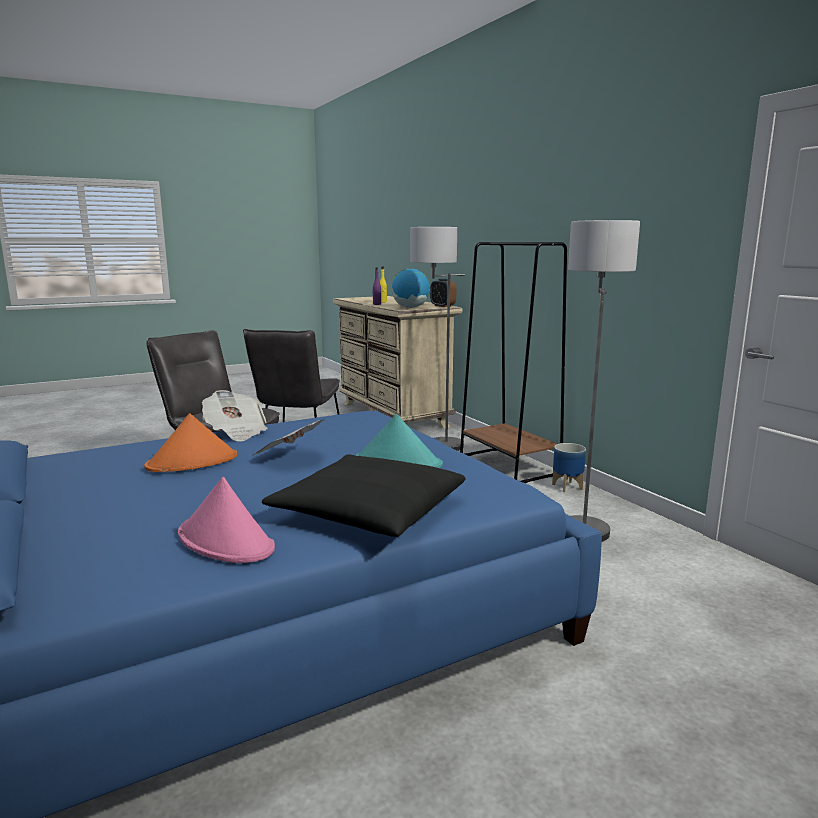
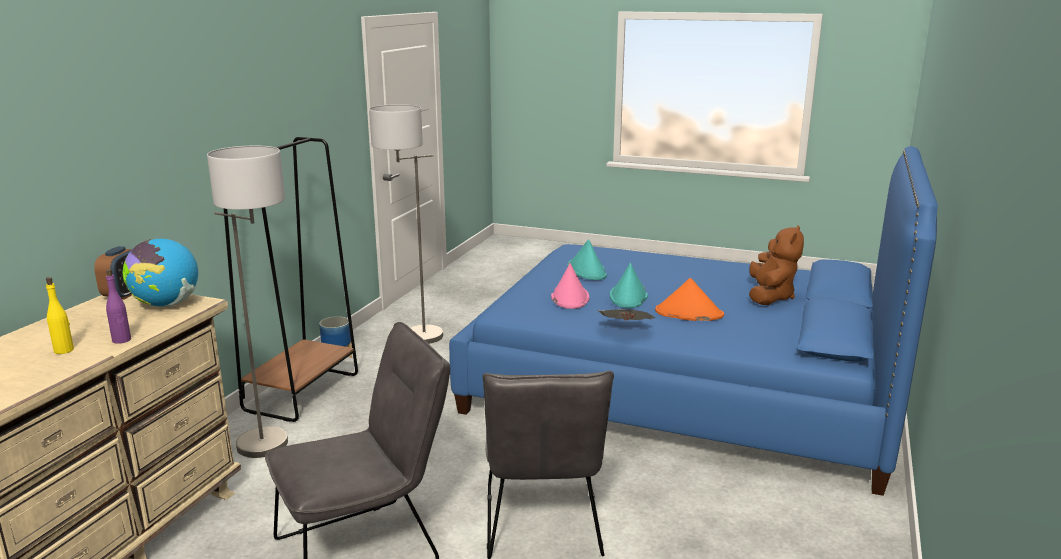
camera: 130 degrees left, 5 degrees up
(95, 520) = (770, 297): none -> brown plush toy
(226, 541) = (720, 270): pink hat -> pink hat (569, 297)
(289, 456) = (628, 296): newspaper -> turquoise hat
(368, 511) = (647, 261): black pillow -> none

